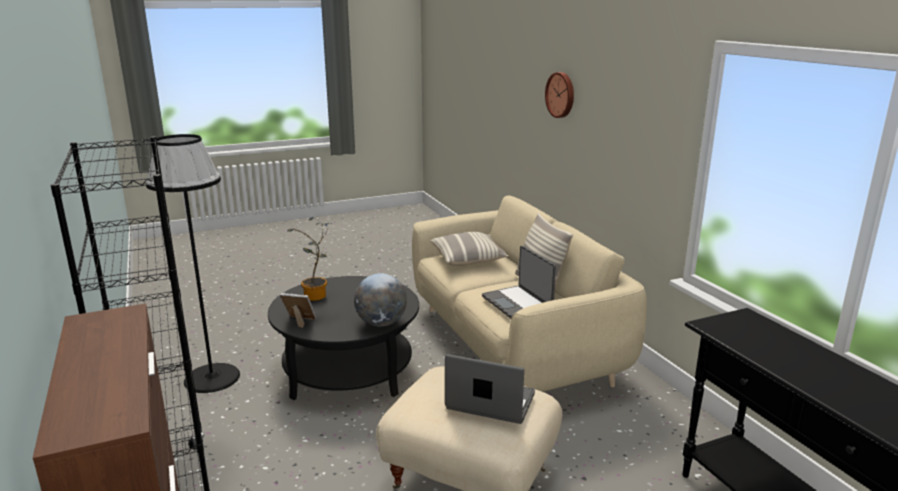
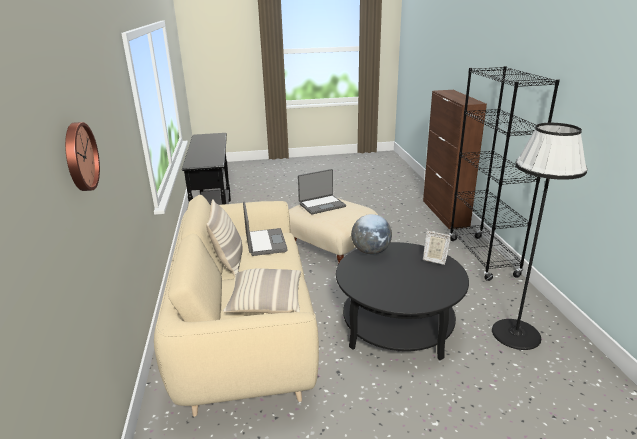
camera: 165 degrees left, 5 degrees up
(316, 297) = (428, 284): potted plant -> none
(490, 402) = (322, 205): laptop -> laptop turned 60 degrees counterclockwise

